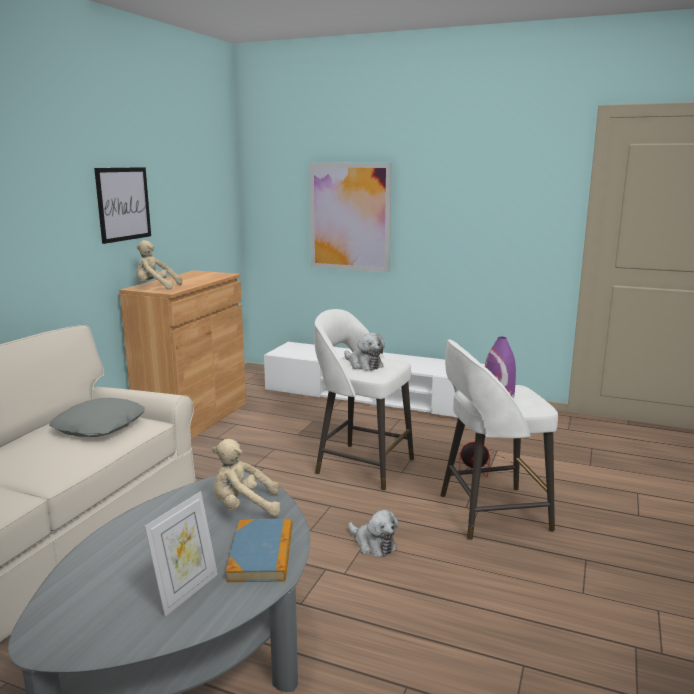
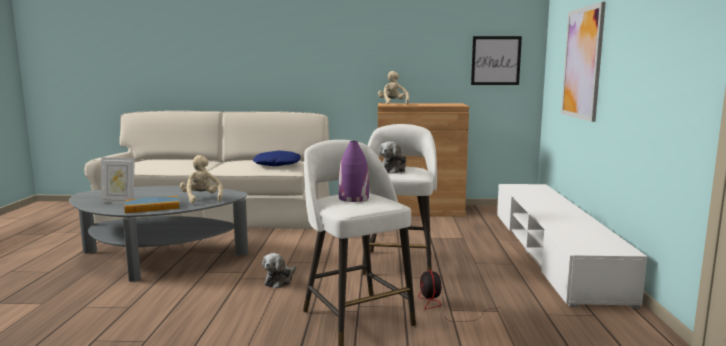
camera: 70 degrees right, 5 degrees down
(100, 426) = (277, 164): grey pillow -> blue pillow
(123, 204) = (393, 47): picture -> picture (495, 60)

